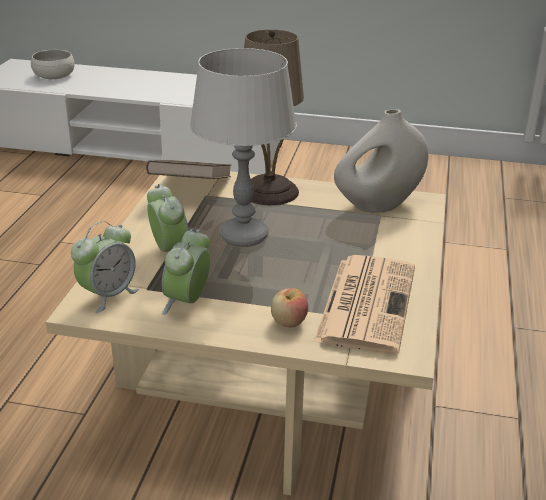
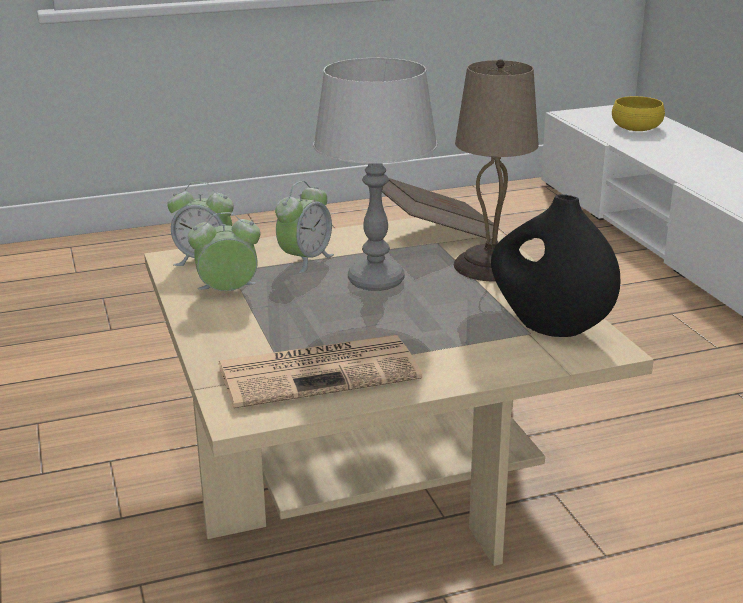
camera: 60 degrees right, 5 degrees down
(54, 75) = (636, 127): white bowl -> yellow bowl
(289, 322) = (241, 343): apple -> none
(378, 206) = (549, 326): white vase -> black vase

